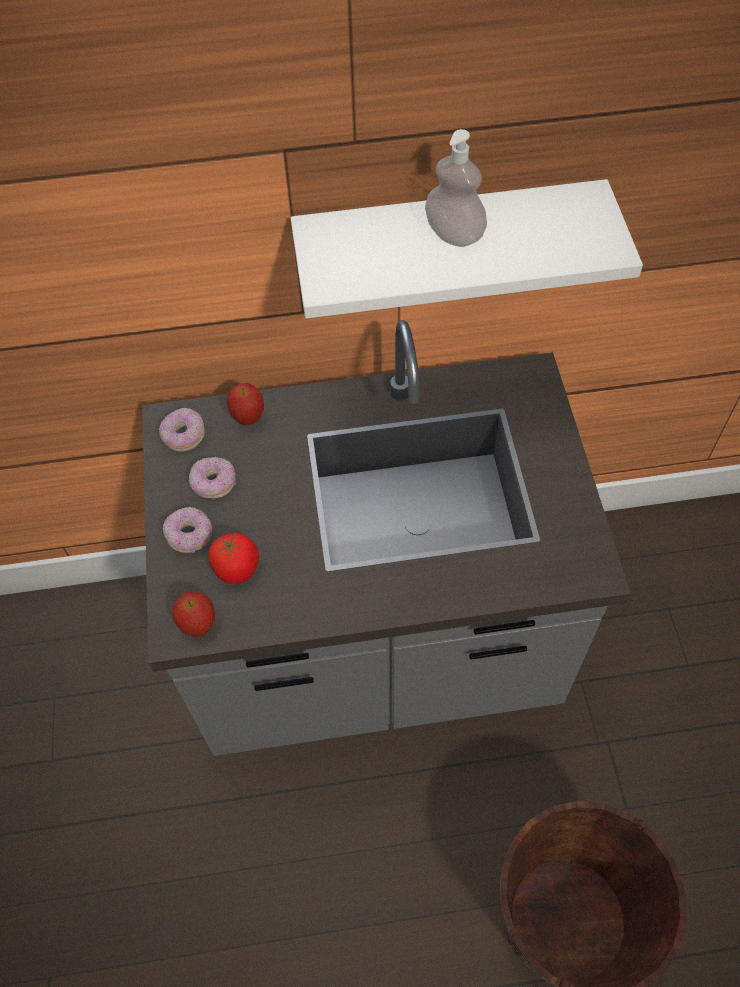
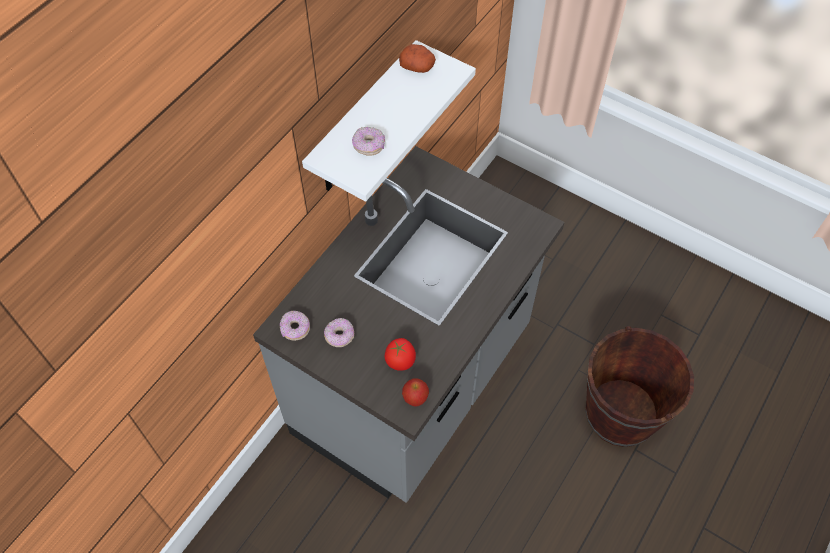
camera: 50 degrees left, 0 degrees up
(190, 535) = (359, 368): donut -> donut (369, 146)
(248, 418) = (316, 293): apple -> none
(454, 234) = (386, 113): soap dispenser -> none
(566, 211) = (418, 67): none -> potato

